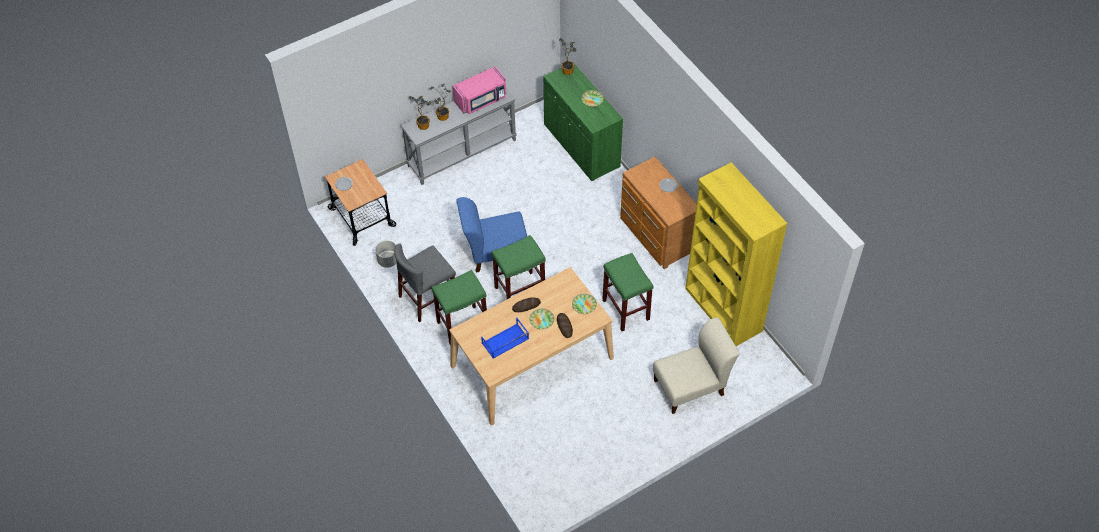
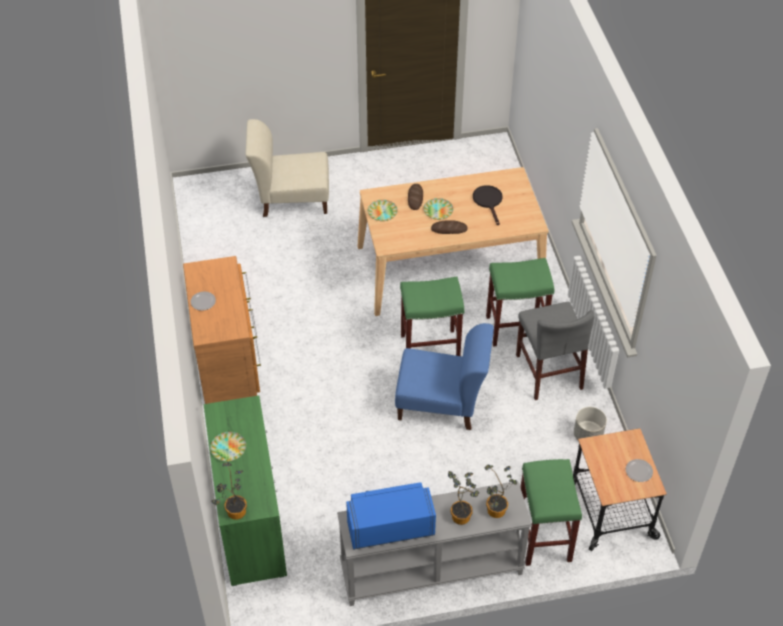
camera: 160 degrees left, 5 degrees down
(427, 298) = (548, 372): grey chair -> grey chair turned 90 degrees clockwise
(481, 100) = (390, 527): pink microwave -> blue microwave
(505, 341) = (488, 201): blue tray -> black frying pan
(626, 310) = (315, 288): green stool -> green stool (543, 536)
(723, 310) = (207, 257): yellow bookcase -> none

